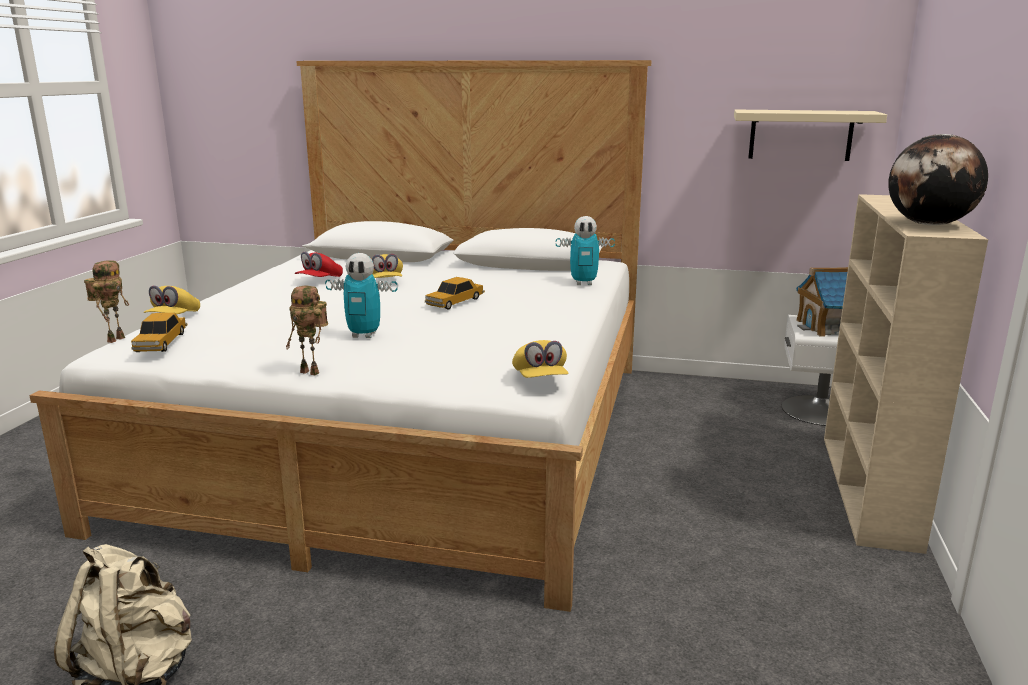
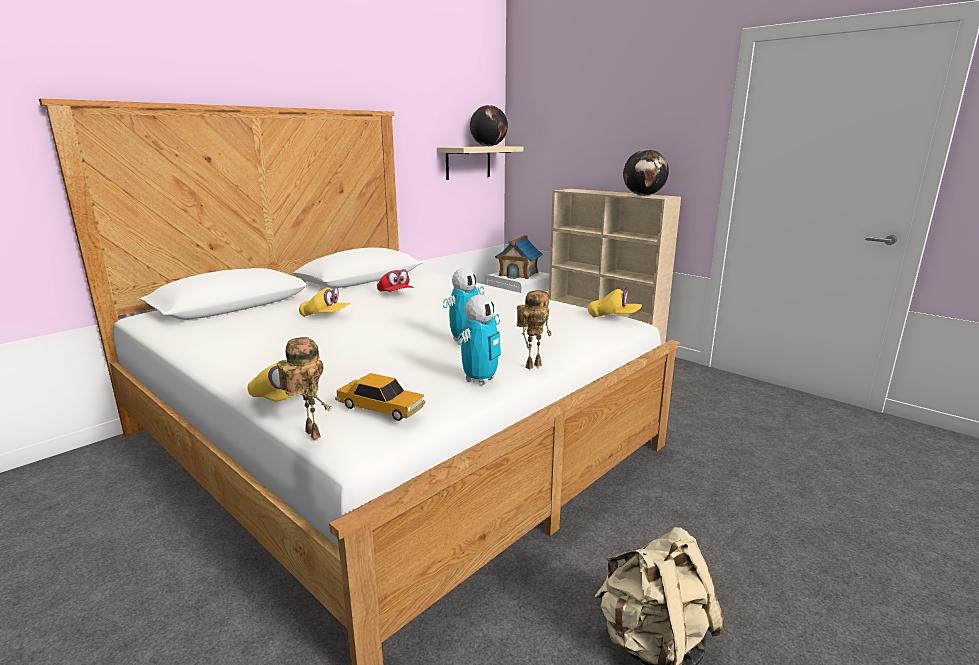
camera: 60 degrees left, 0 degrees up
(319, 281) = (269, 333): red cap -> red cap (395, 294)
(455, 302) = (428, 306): toy car -> none
(584, 283) = (438, 277): toy robot -> toy robot (480, 379)
(828, 111) = (488, 146): none -> globe

